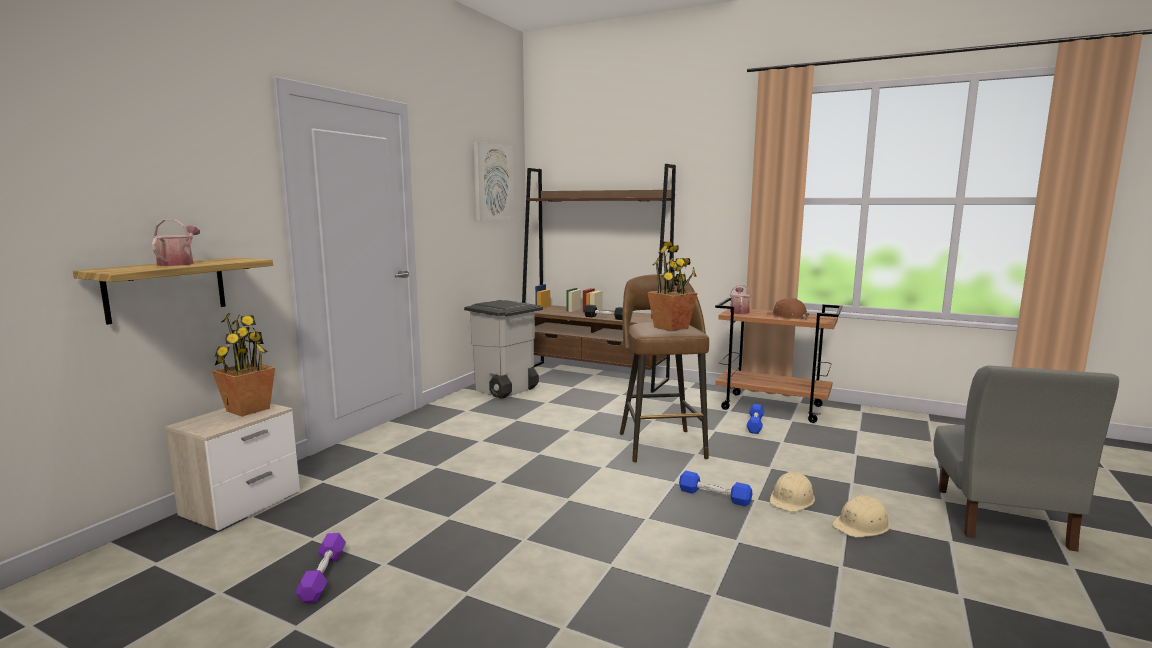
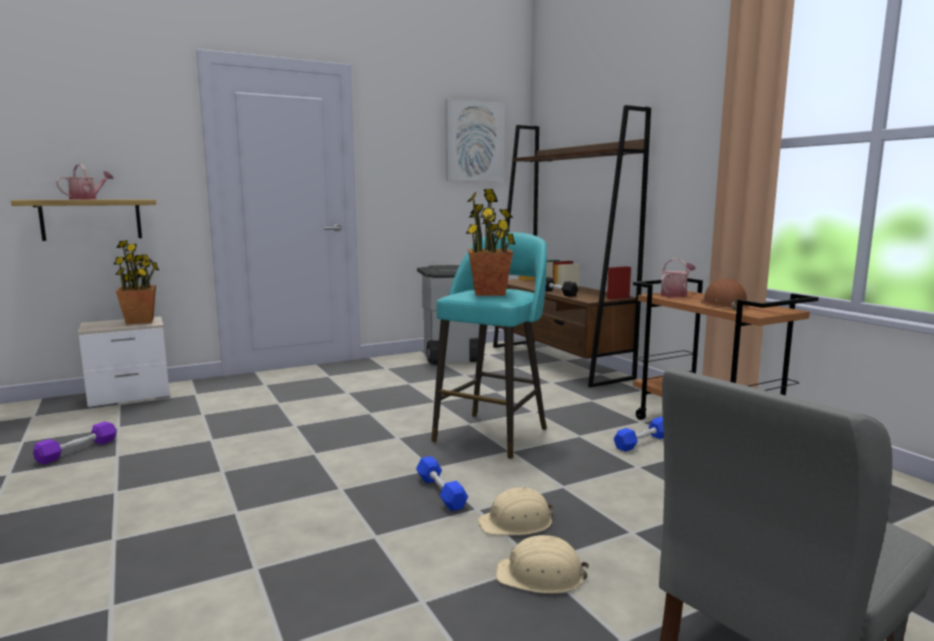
camera: 35 degrees right, 0 degrees up
(661, 444) = (492, 434): brown stool -> turquoise stool

